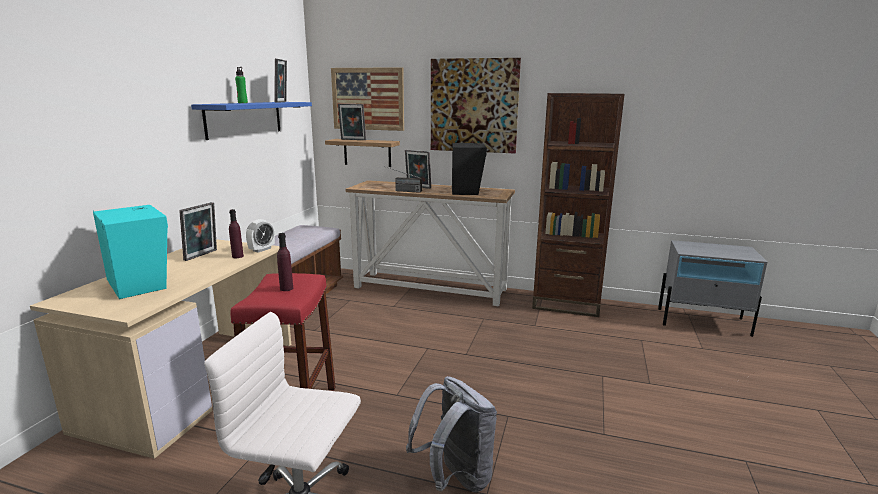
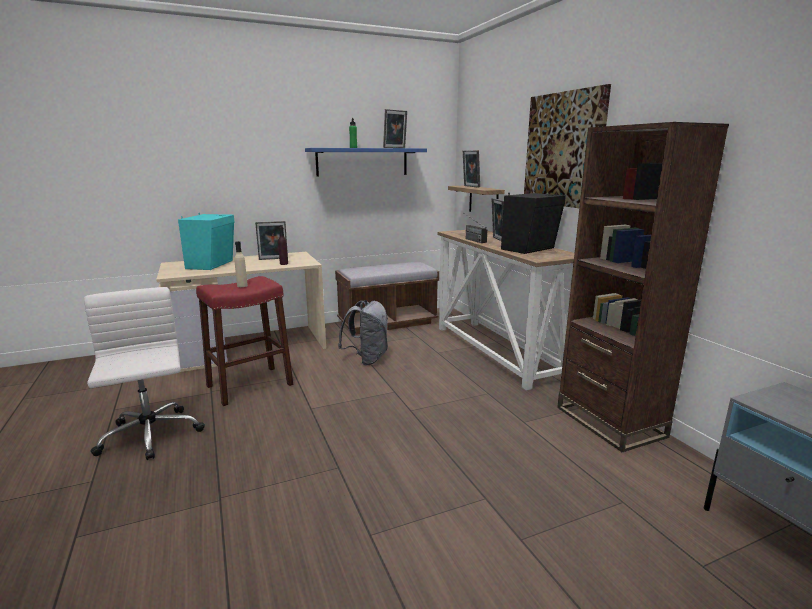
camera: 50 degrees right, 0 degrees up
(262, 249) = (306, 263): alarm clock -> none
(286, 288) = (242, 286): purple bottle -> beige bottle
(368, 99) = (487, 145): picture -> none
(455, 478) = (229, 475): grey backpack -> grey backpack (367, 359)

